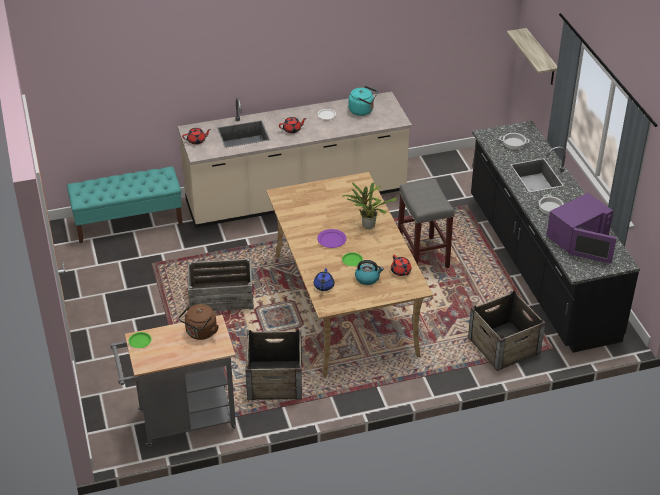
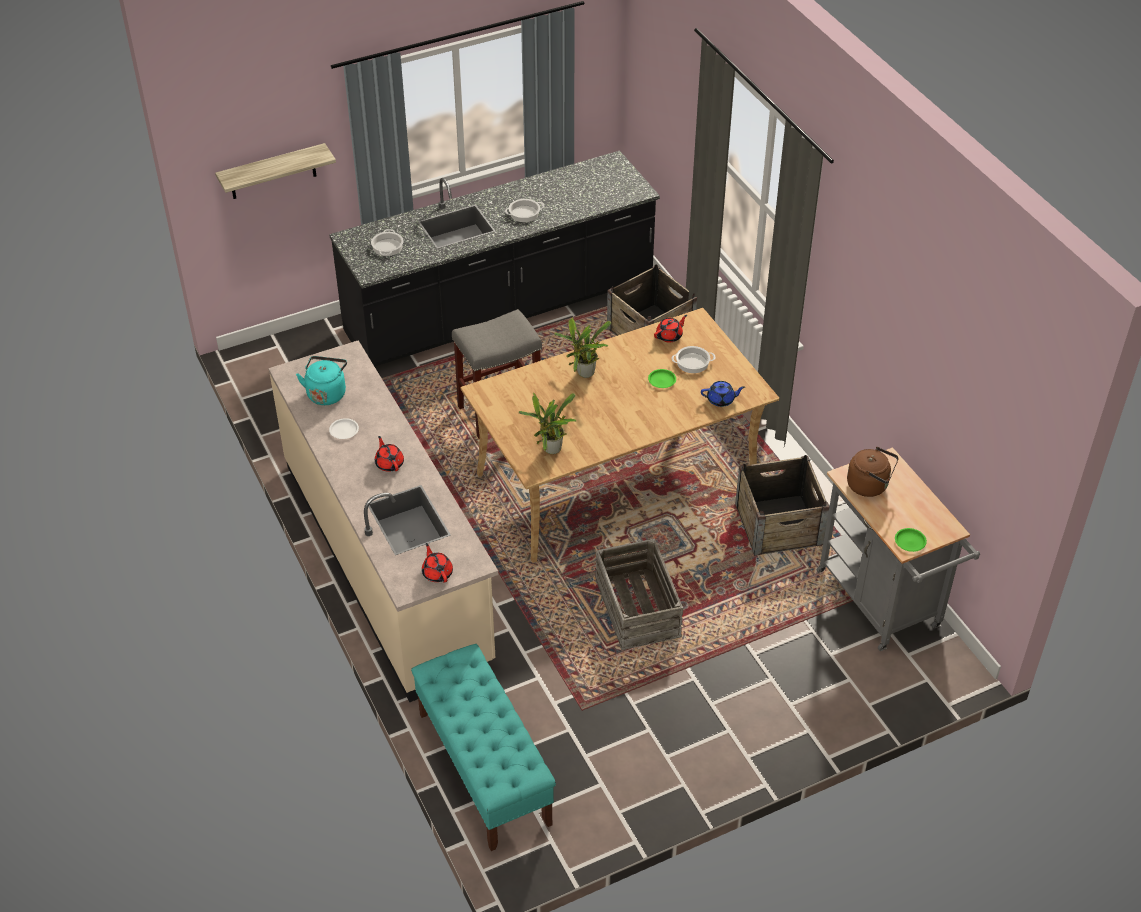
camera: 100 degrees left, 5 degrees up
(295, 202) = (550, 451): none -> potted plant
(332, 240) = (625, 404): purple plate -> none
(367, 278) = (692, 363): kettle -> cooking pot
(577, 237) = (577, 192): purple microwave -> none

